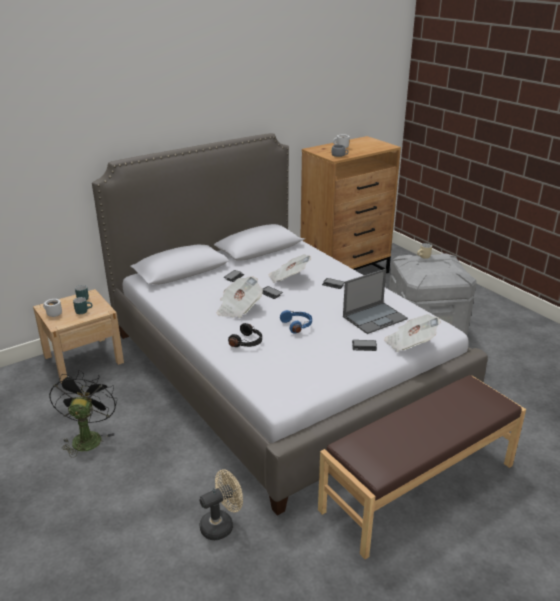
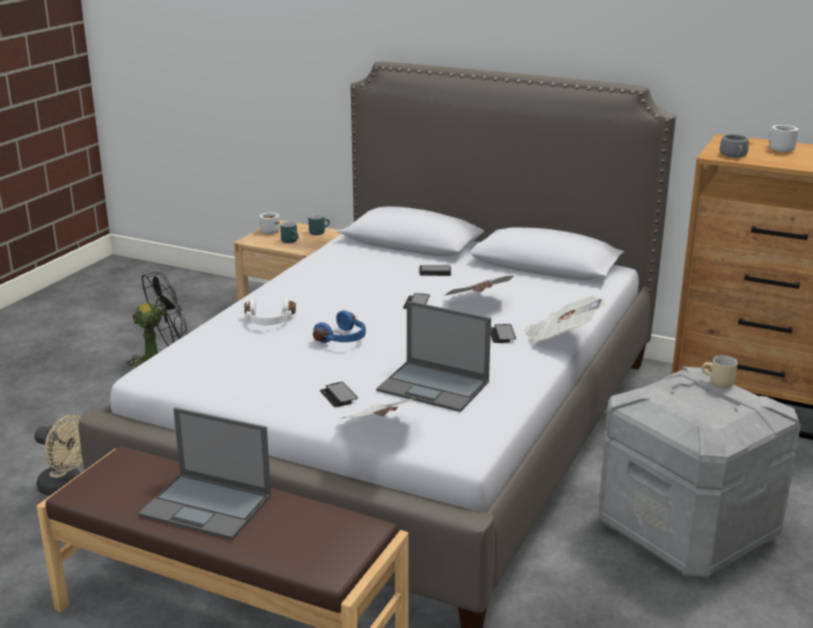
camera: 60 degrees right, 5 degrees down
(238, 308) = (349, 296): newspaper -> newspaper (560, 338)
(247, 342) = (269, 322): black headphones -> white headphones
(423, 426) = (208, 506): none -> laptop

